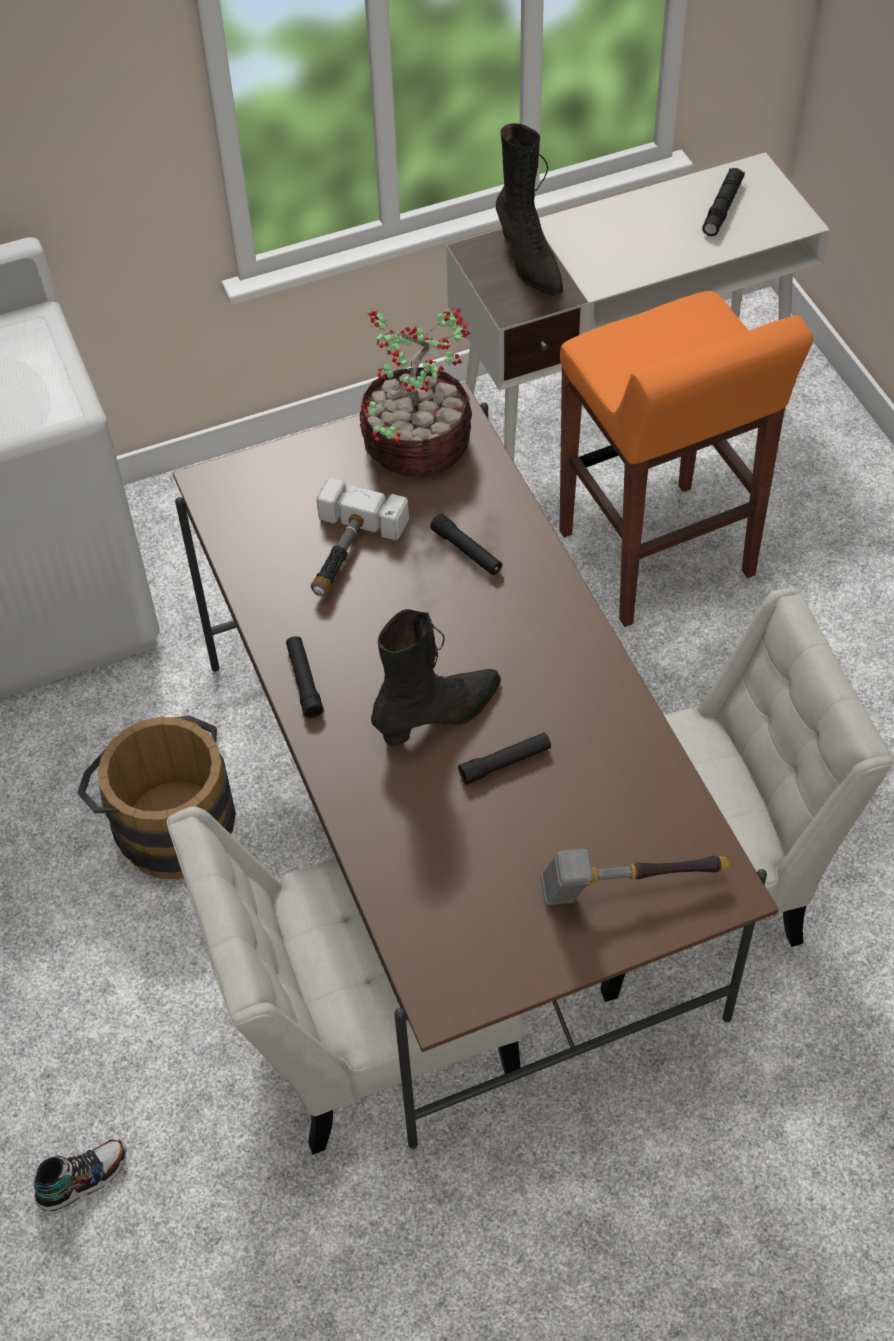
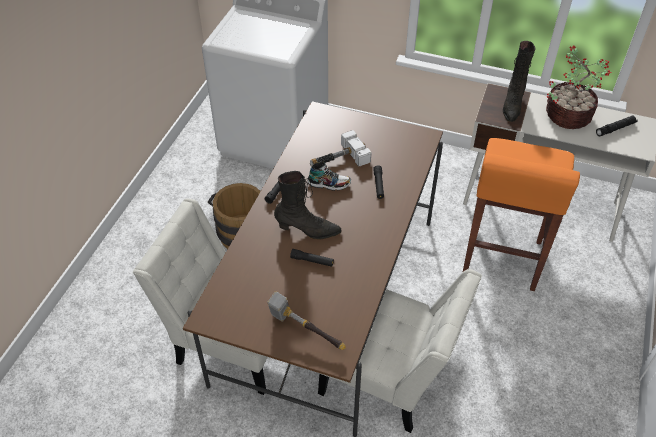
camera: 40 degrees right, 5 degrees down
(83, 1178) = (108, 315): shoe -> shoe (329, 183)
(415, 446) = (400, 141): potted plant -> potted plant (566, 116)

